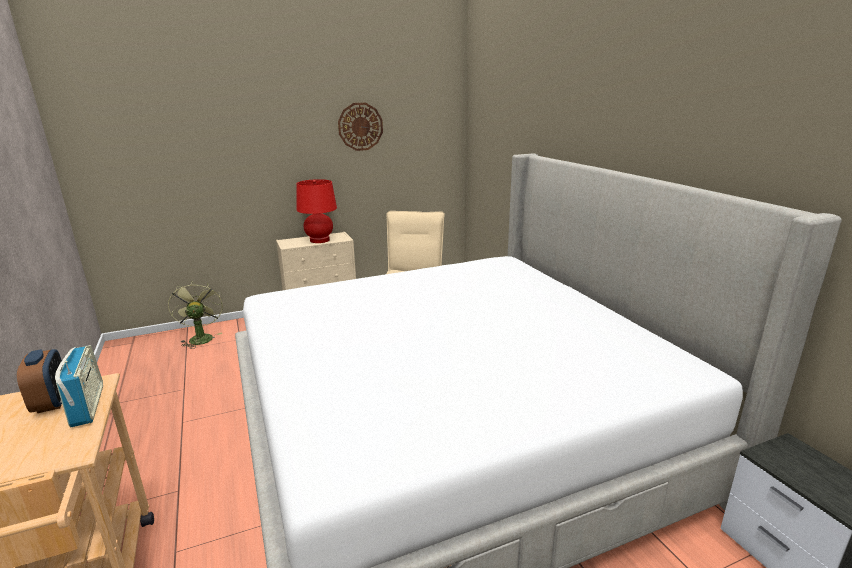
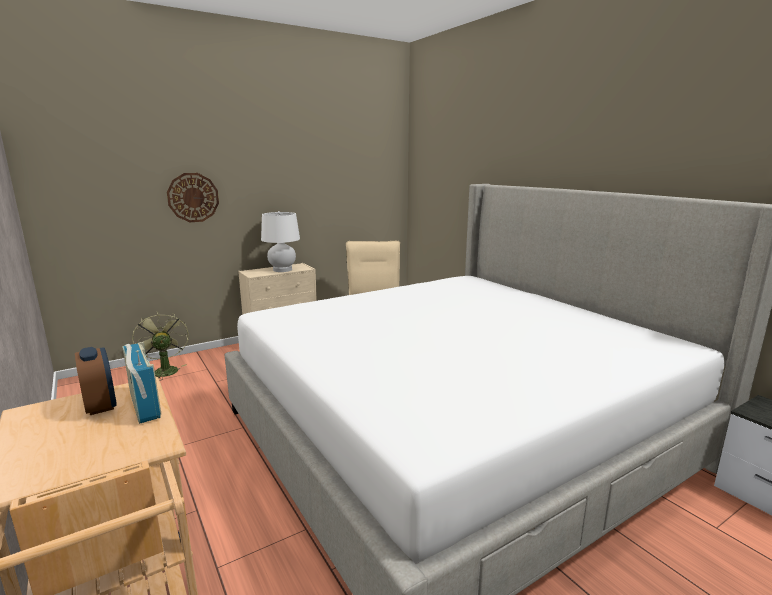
camera: 10 degrees left, 5 degrees down
(319, 240) = (282, 270): red table lamp -> white table lamp
(360, 126) = (318, 164): wall clock -> wall clock (193, 197)

